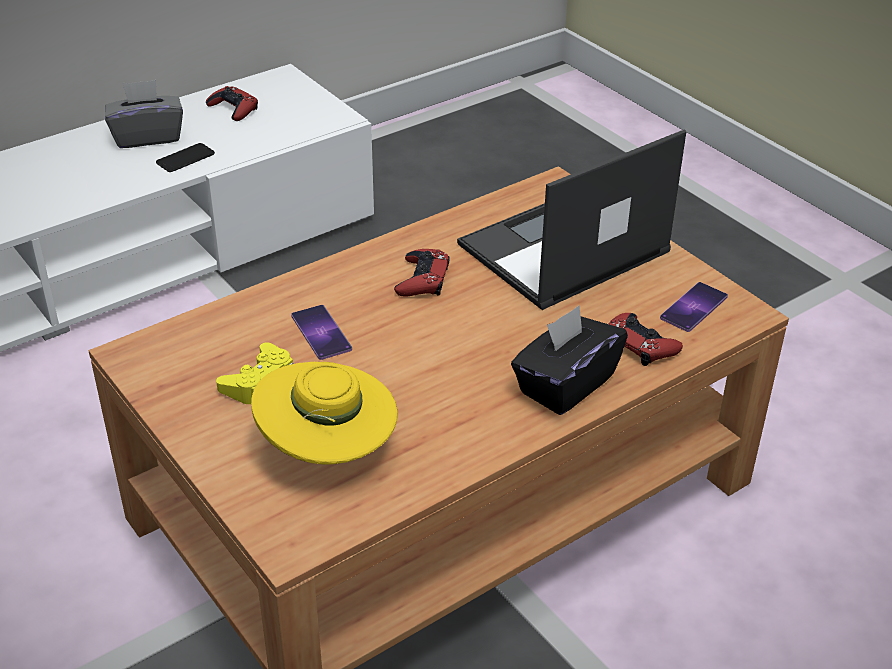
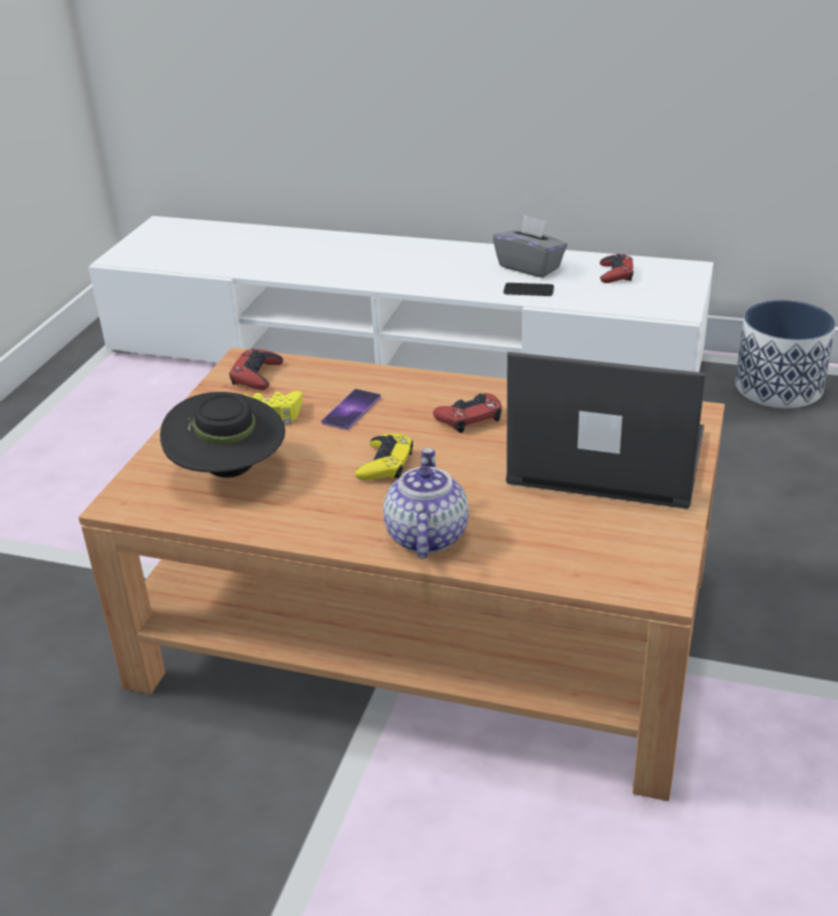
camera: 55 degrees right, 5 degrees down
(328, 450) = (229, 472): yellow hat -> black hat
(390, 156) = (778, 388): none -> planter
(435, 355) = (385, 464): none -> yellow game controller
(565, 384) = (425, 536): black tissue box -> teapot
(640, 344) = (528, 550): red game controller -> red game controller (256, 376)
(693, 307) = (624, 555): phone -> none

